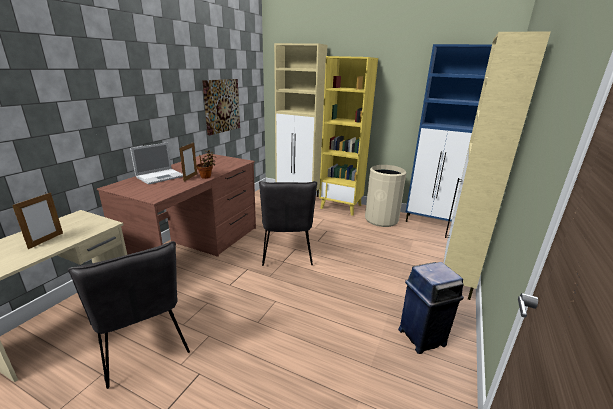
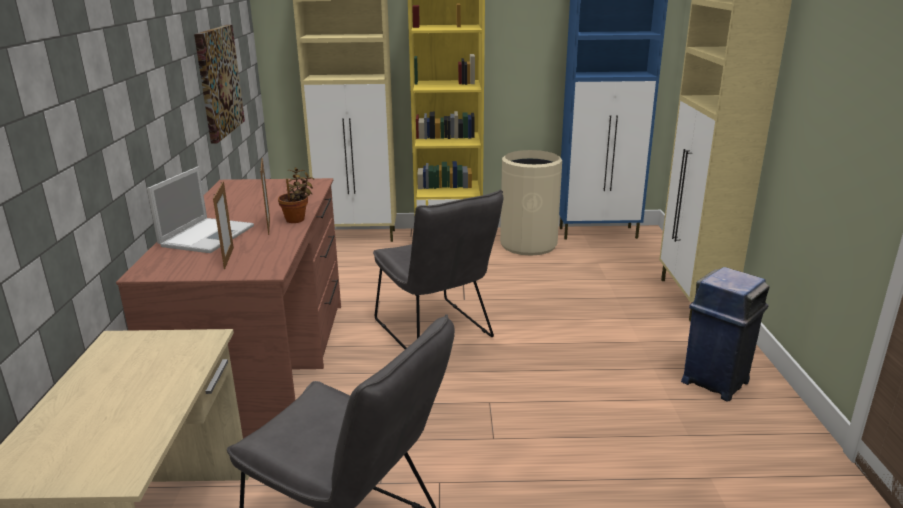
camera: 25 degrees left, 0 degrees up
(46, 240) = (135, 393): picture frame -> picture frame (228, 258)

